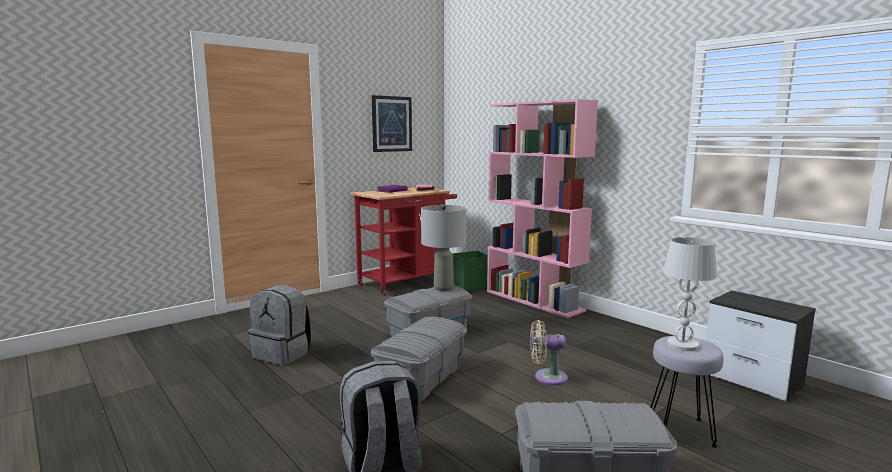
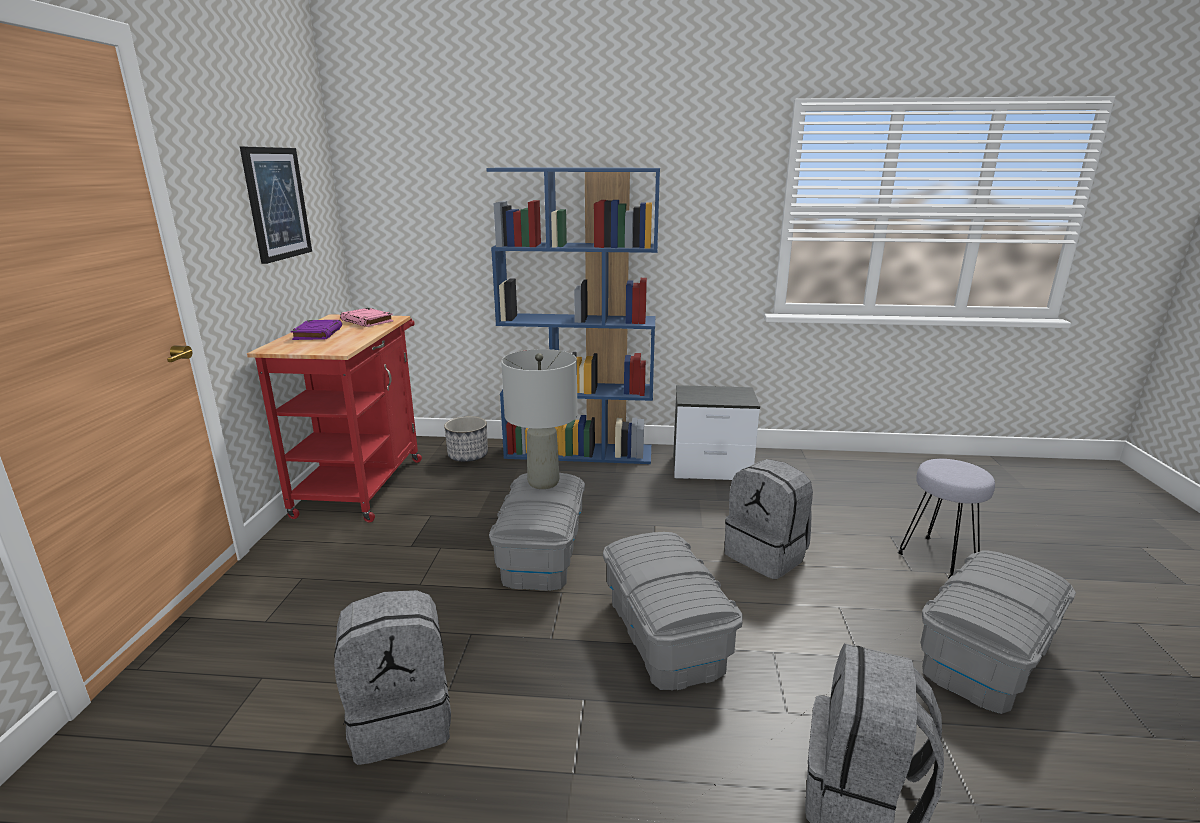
camera: 45 degrees left, 10 degrees up
(471, 286) = (468, 456): green storage box -> planter
(534, 301) = (579, 452): pink bookcase -> blue bookcase
(547, 377) = (766, 555): beige fan -> grey backpack
(682, 345) = (955, 472): white table lamp -> none
(753, 380) = (883, 474): nightstand -> nightstand (712, 469)

